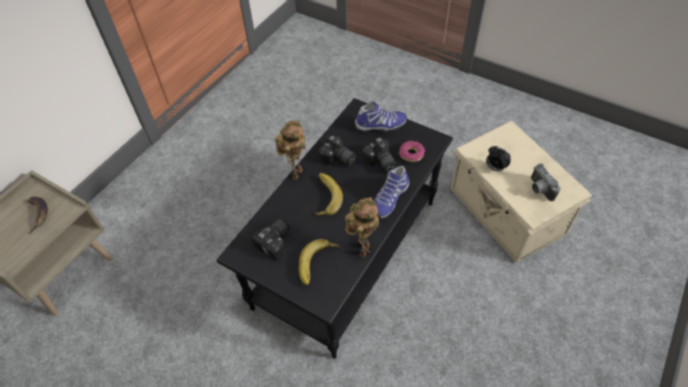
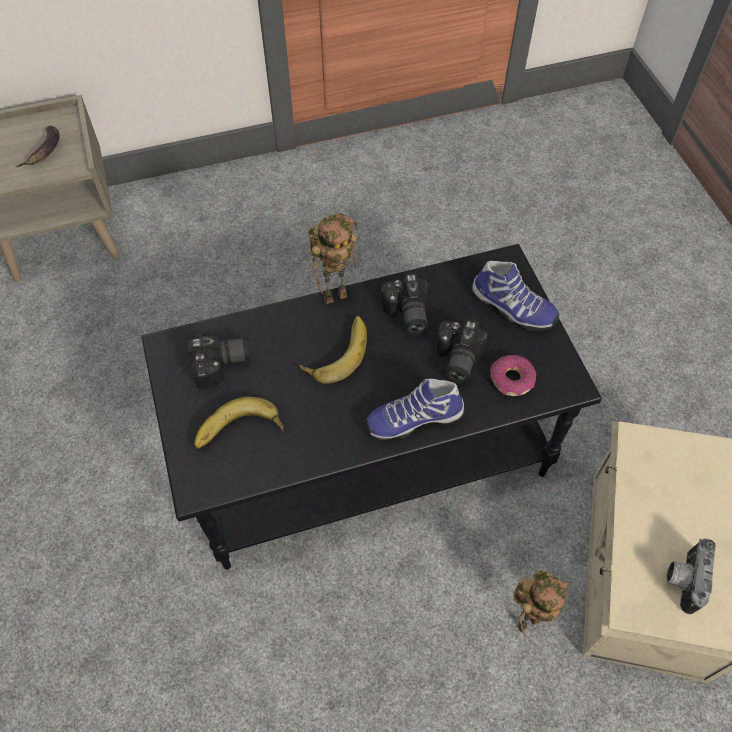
camera: 40 degrees right, 5 degrees up
(363, 248) = (311, 457): toy robot -> toy robot (527, 620)
(495, 168) = (647, 493): alarm clock -> none

